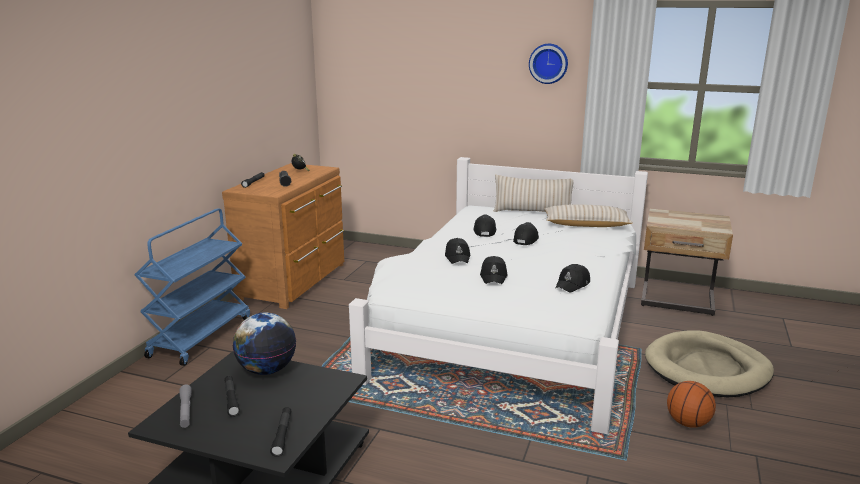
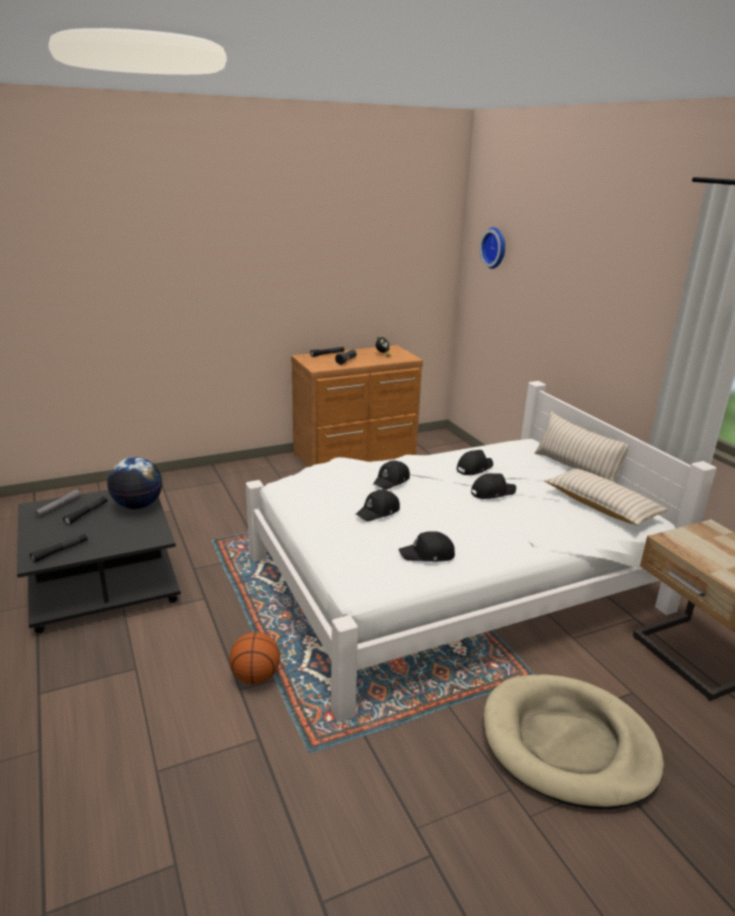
camera: 45 degrees right, 5 degrees up
(201, 336) = (230, 471): blue cart -> none
(548, 63) = (650, 287): wall clock -> wall clock (495, 248)
(687, 423) = (429, 772): basketball -> basketball (255, 677)

